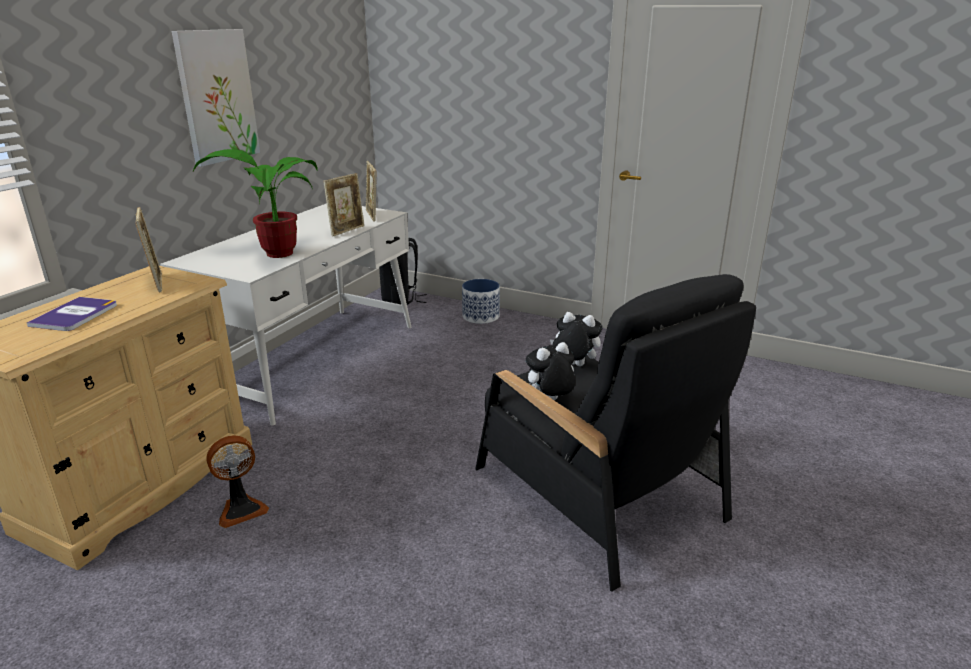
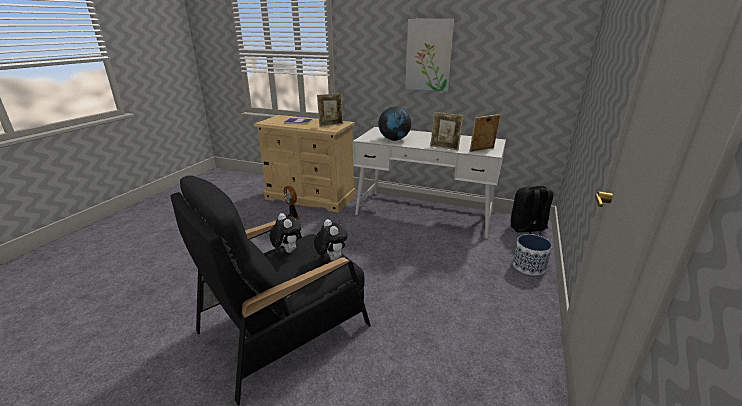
camera: 85 degrees right, 0 degrees up
(274, 254) = (394, 139): potted plant -> globe
(574, 365) = (331, 258): plush toy -> plush toy turned 45 degrees counterclockwise

